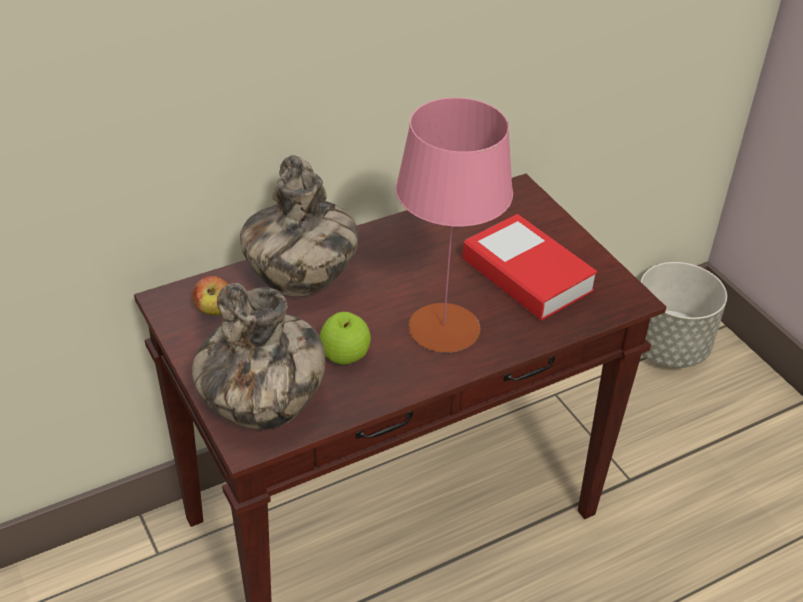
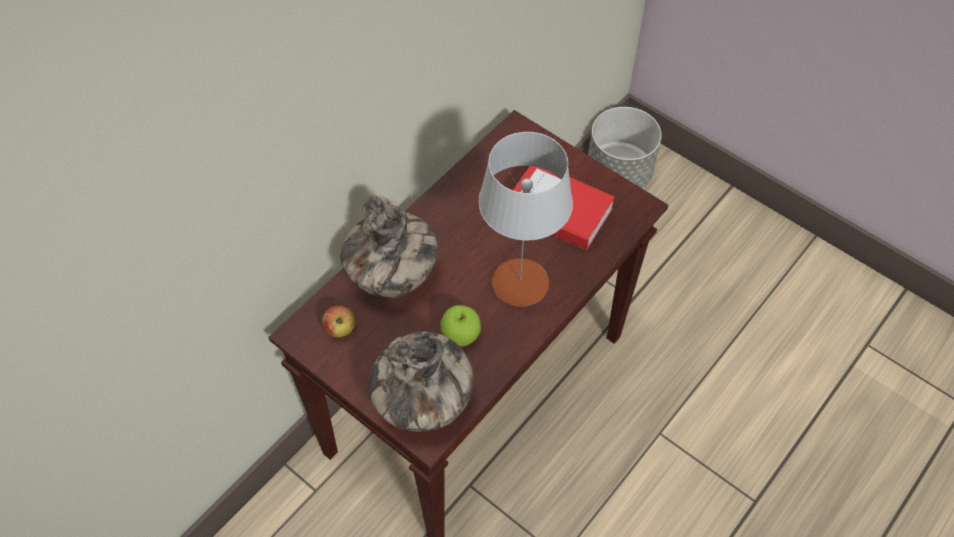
camera: 20 degrees left, 15 degrees up
(443, 328) = (520, 283): pink table lamp -> grey table lamp

